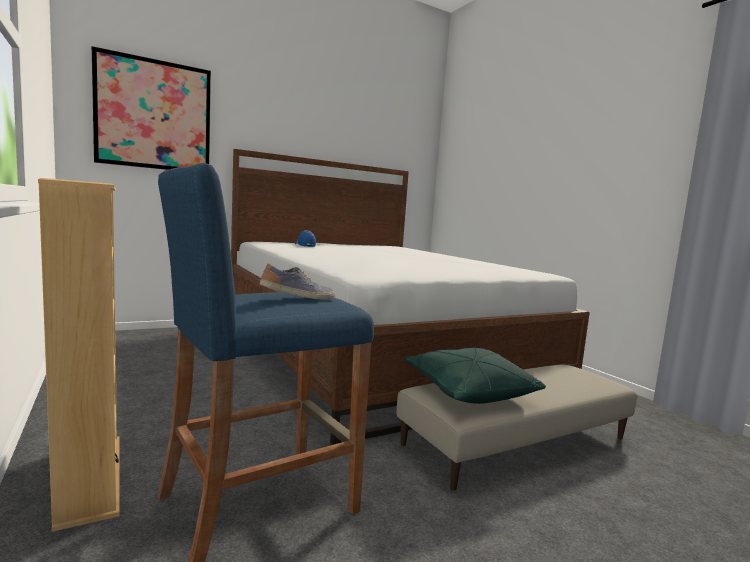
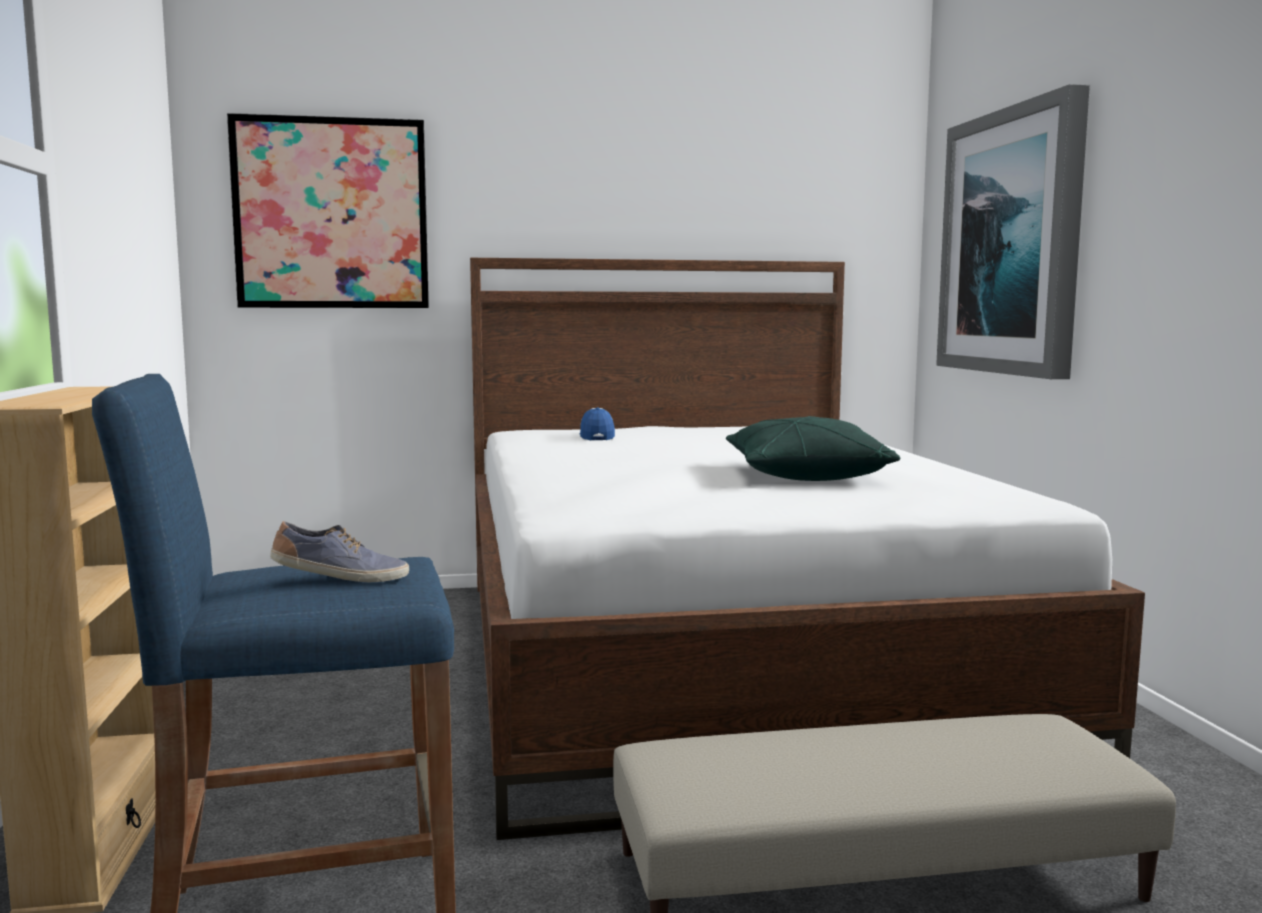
camera: 20 degrees right, 0 degrees up
(468, 391) = (743, 760): green pillow -> green pillow (805, 476)
(490, 167) = (1012, 243): none -> picture

